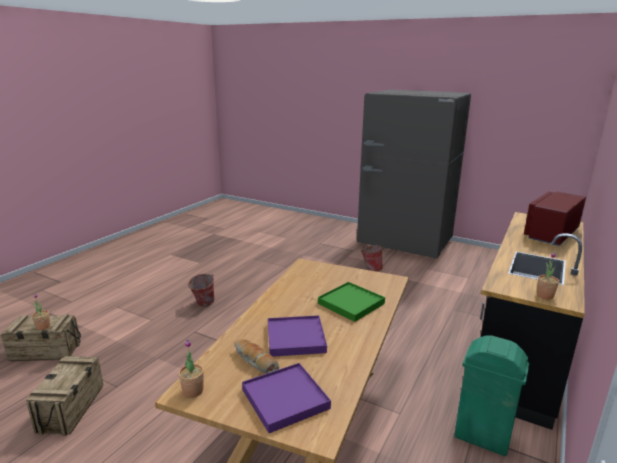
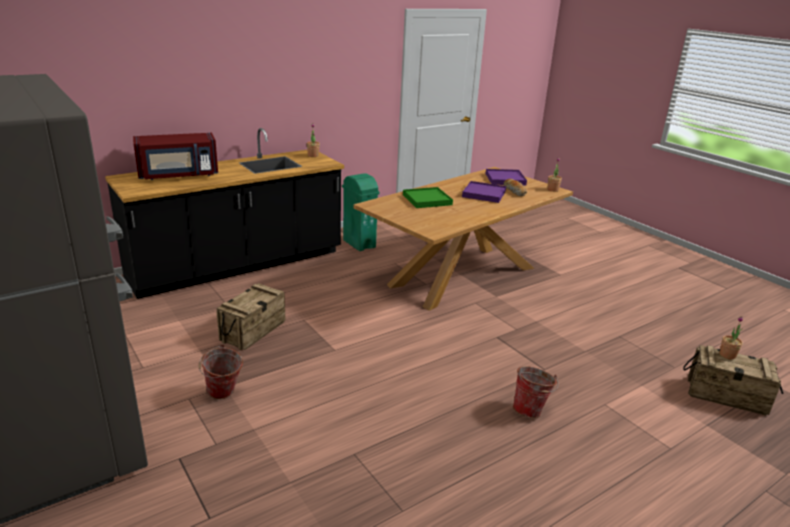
camera: 155 degrees left, 5 degrees up
(72, 408) = (652, 330): crate -> crate (253, 331)

